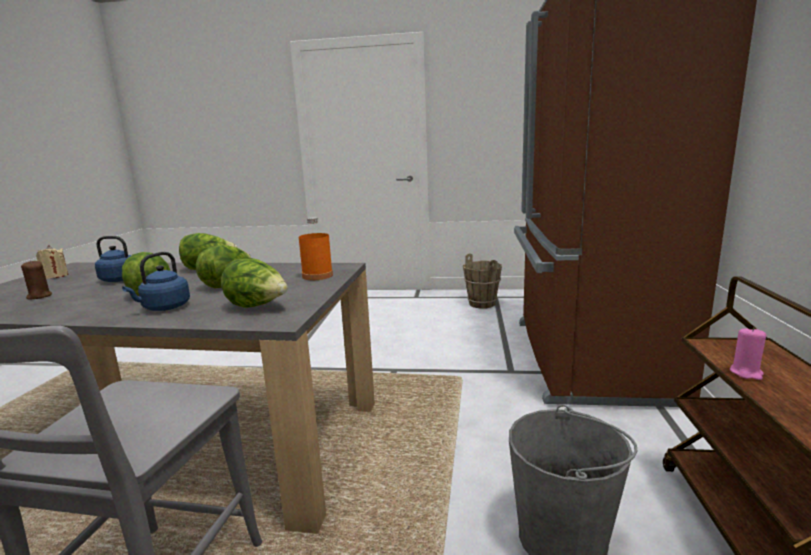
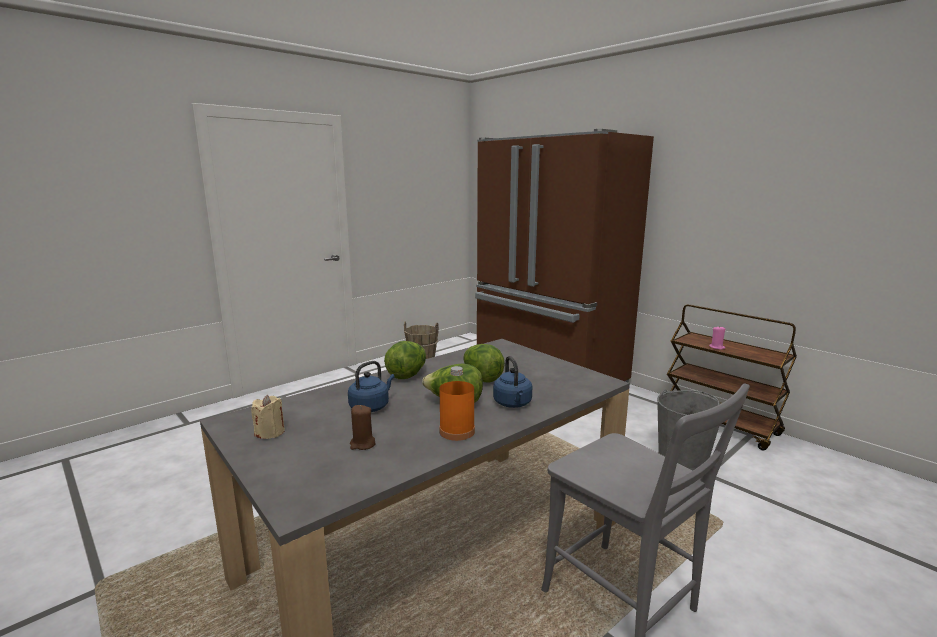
camera: 50 degrees left, 0 degrees up
(257, 307) = (562, 381): lettuce -> none
(317, 276) = (512, 354): orange bottle -> orange bottle (457, 431)

